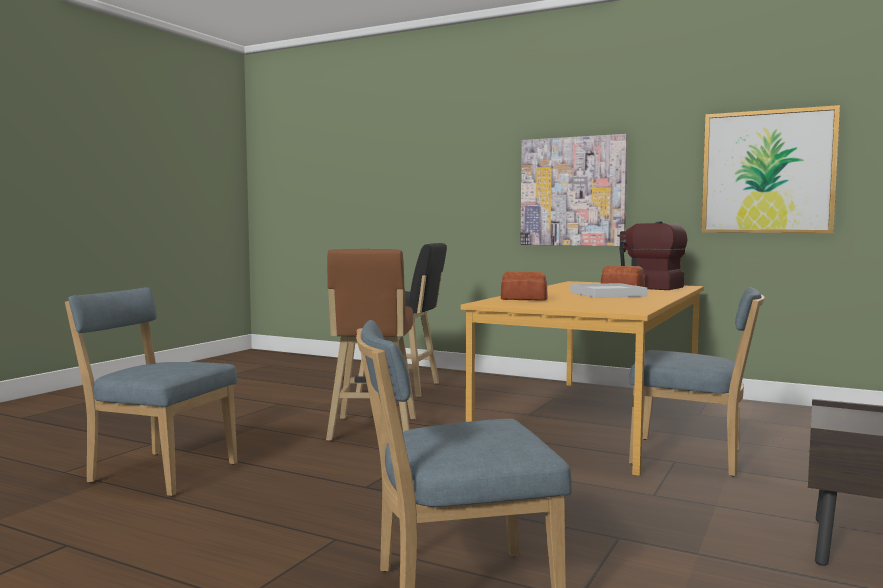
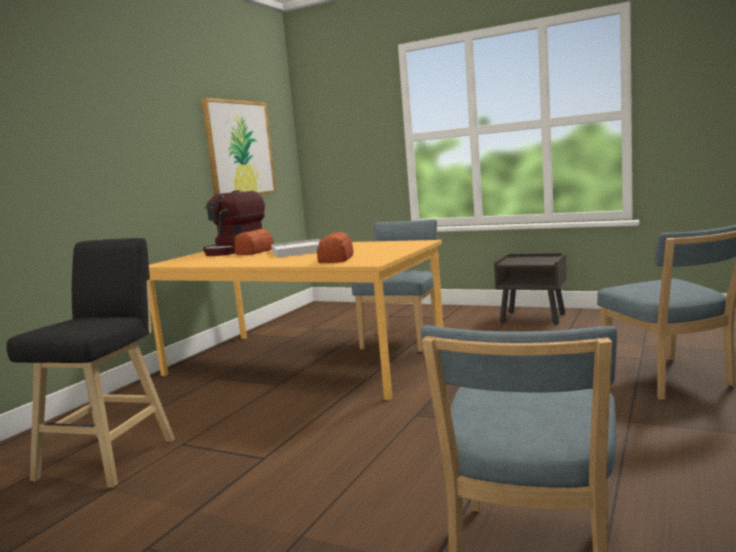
camera: 90 degrees left, 5 degrees up
(372, 431) = (329, 448): brown stool -> none
(573, 191) = (115, 168): picture -> none

